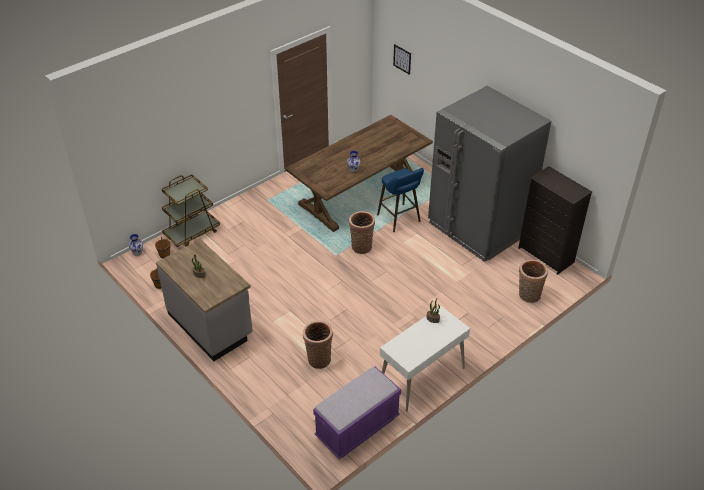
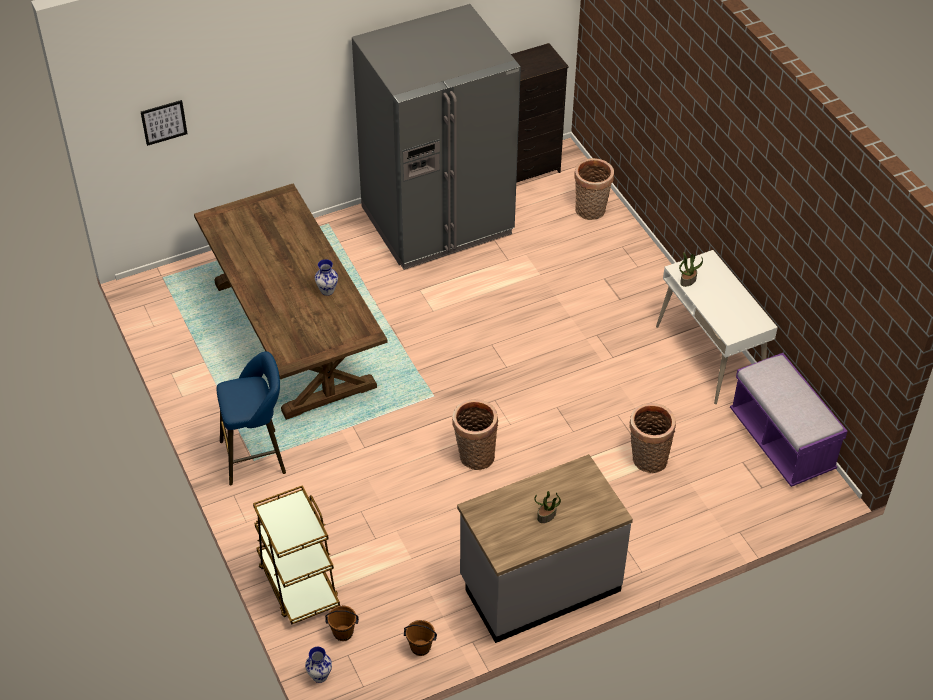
camera: 75 degrees left, 5 degrees up
(361, 246) = (424, 360): basket -> basket (474, 456)
(400, 219) = (380, 301): blue stool -> blue stool (257, 456)

